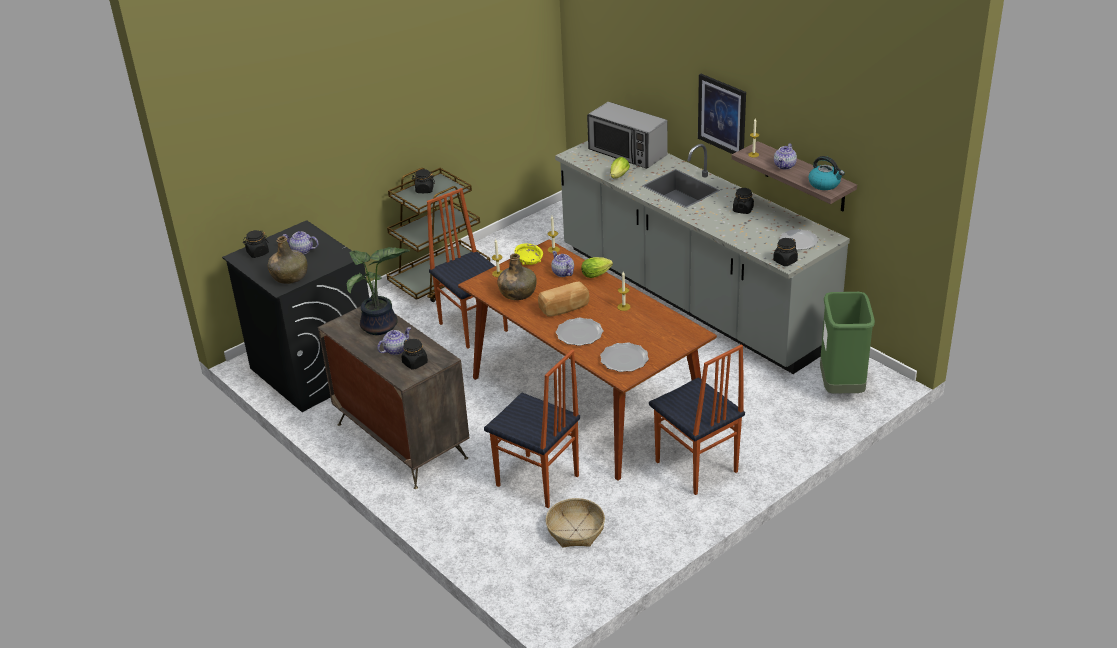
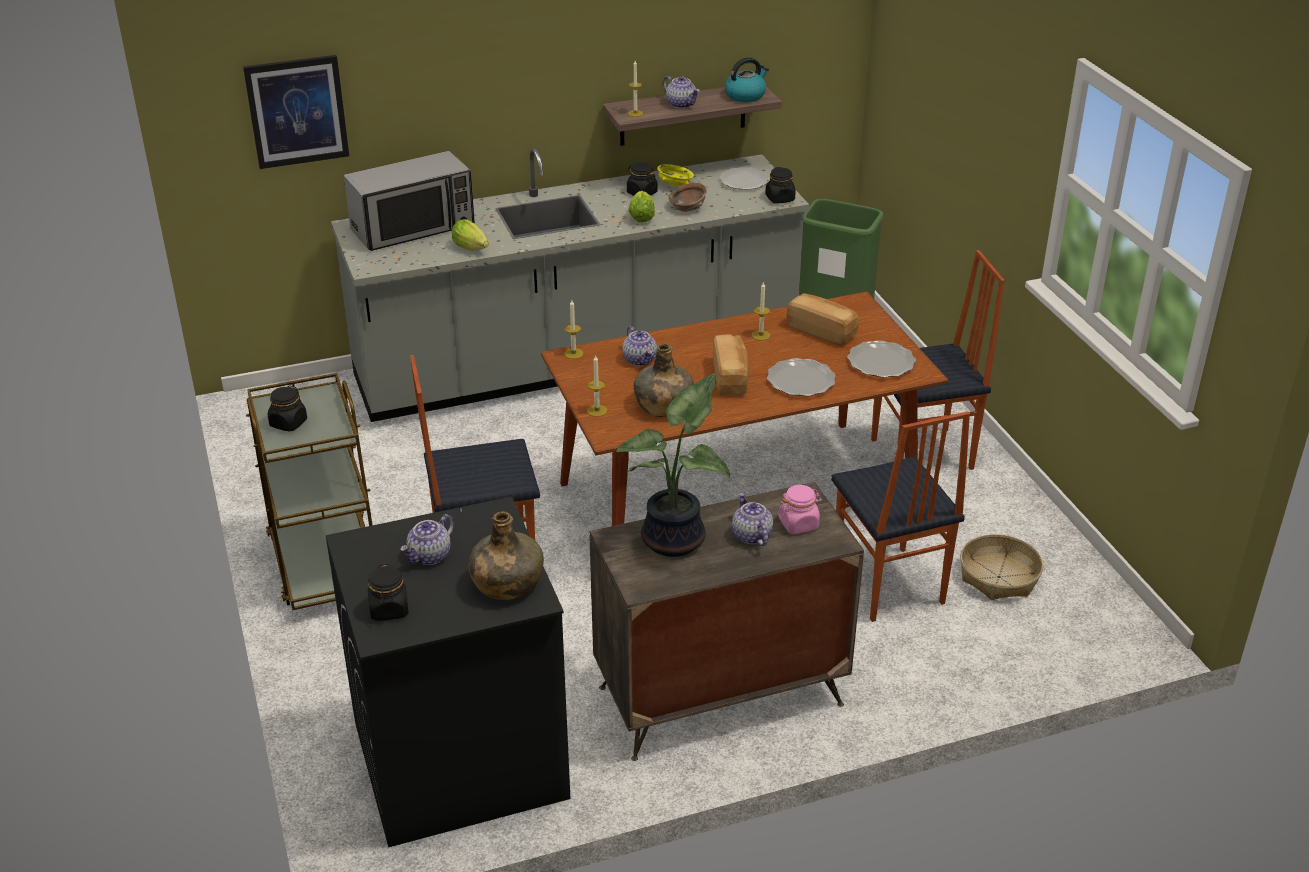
camera: 70 degrees left, 0 degrees up
(415, 363) = (798, 524): black jar -> pink jar
(529, 261) = (587, 379): yellow bowl -> yellow bowl (674, 184)
(537, 482) = (886, 585): chair -> chair turned 105 degrees clockwise
(562, 273) = (640, 360): teapot -> teapot turned 105 degrees counterclockwise
(597, 274) = (667, 335): lettuce -> lettuce (641, 216)
(647, 328) = (822, 331): none -> bread
(722, 115) = (537, 98): picture -> picture (297, 111)
(738, 230) = (688, 207): none -> brown bowl

